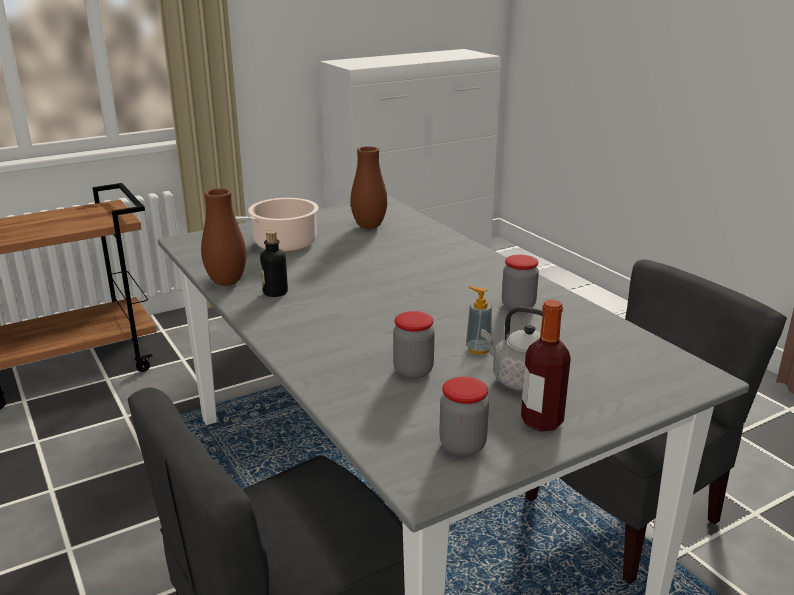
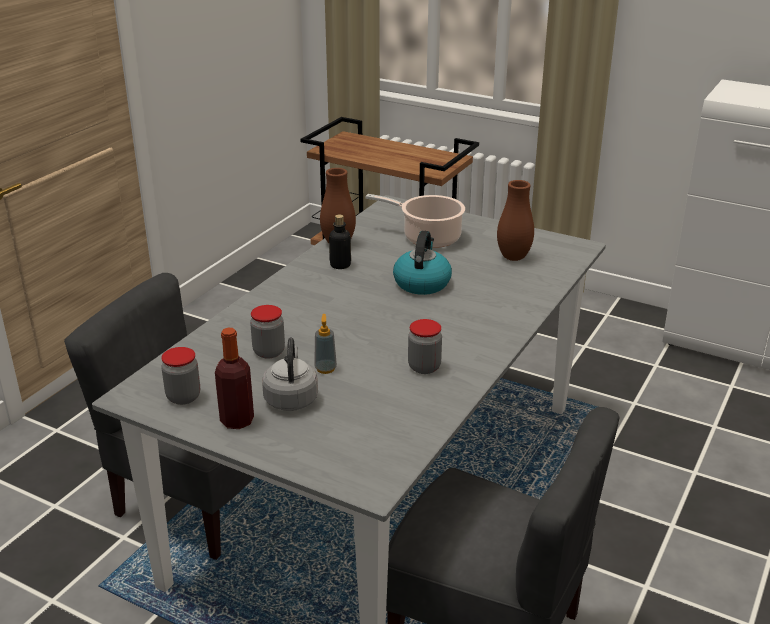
camera: 60 degrees right, 5 degrees up
(364, 268) = (422, 283): none -> kettle

